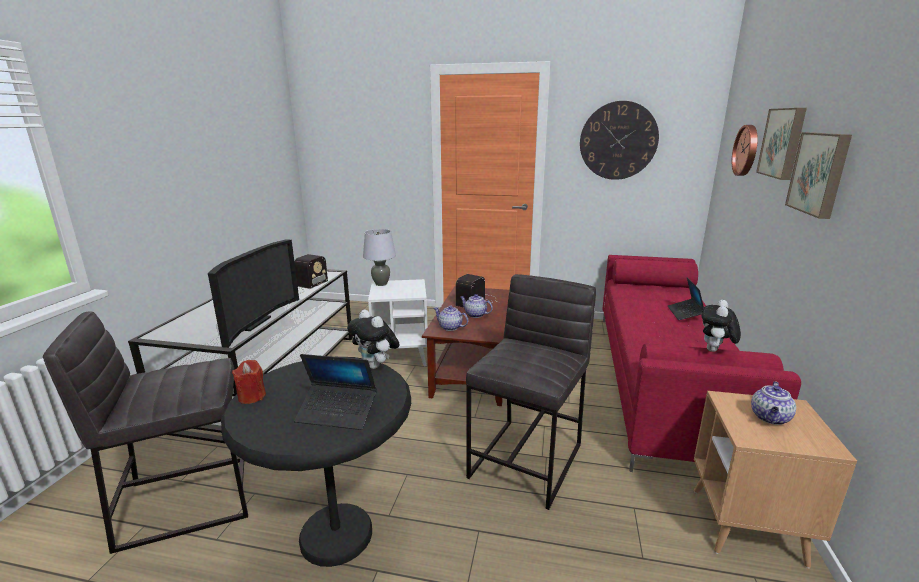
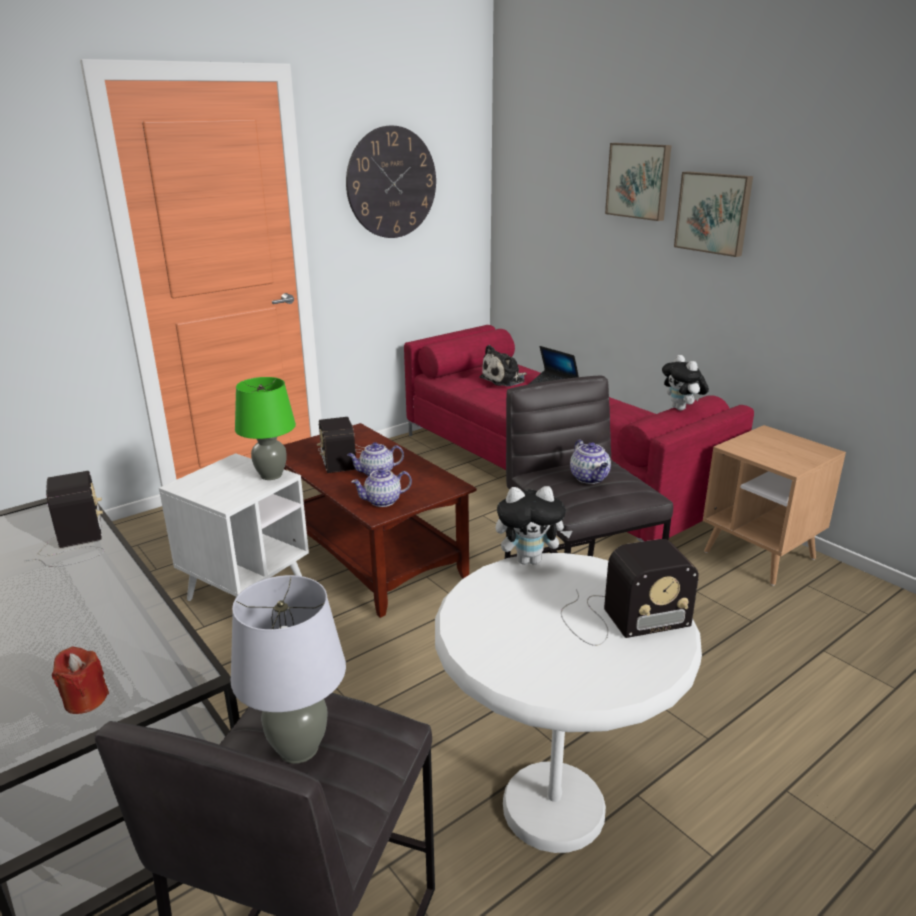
camera: 50 degrees left, 5 degrees up
(251, 323) = (145, 633): television -> none
(252, 396) = (506, 670): red candle -> red candle (85, 700)
(336, 535) = (553, 807): black side table -> white side table
(337, 413) = (619, 618): laptop -> radio
(381, 284) = (187, 485): grey table lamp -> grey table lamp (298, 749)
(415, 293) = (271, 475): none -> green table lamp
(660, 298) = (504, 380): none -> plush toy
(747, 150) = (565, 187): wall clock -> none
(770, 418) = (774, 447): teapot -> teapot (590, 478)

